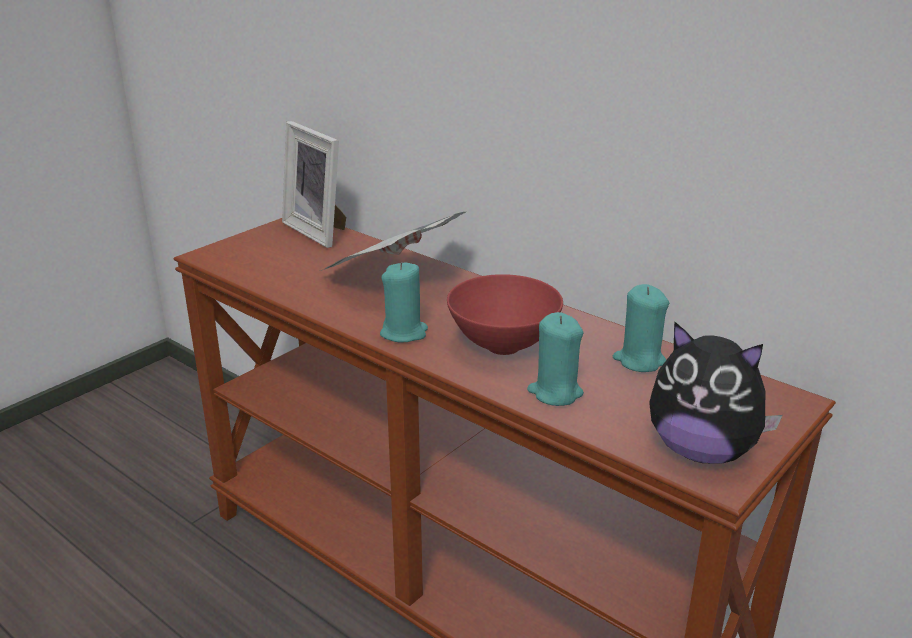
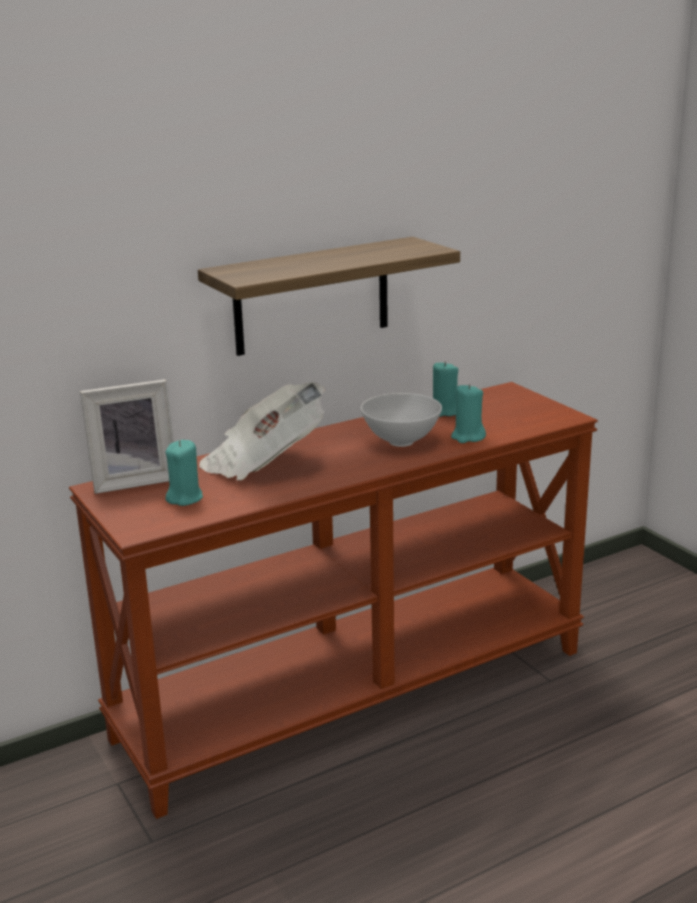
camera: 70 degrees left, 5 degrees down
(404, 333) = (359, 467): turquoise candle -> turquoise candle (185, 498)
(503, 347) = (402, 442): red bowl -> white bowl
(540, 119) = (312, 296): none -> shelf
(702, 451) = (544, 415): plush toy -> none

